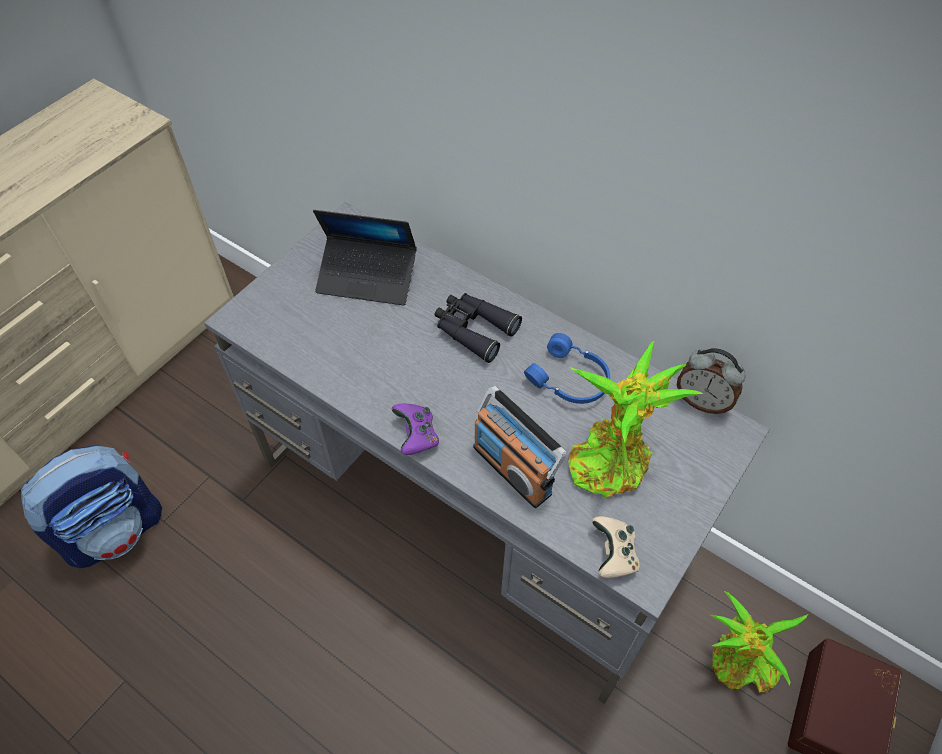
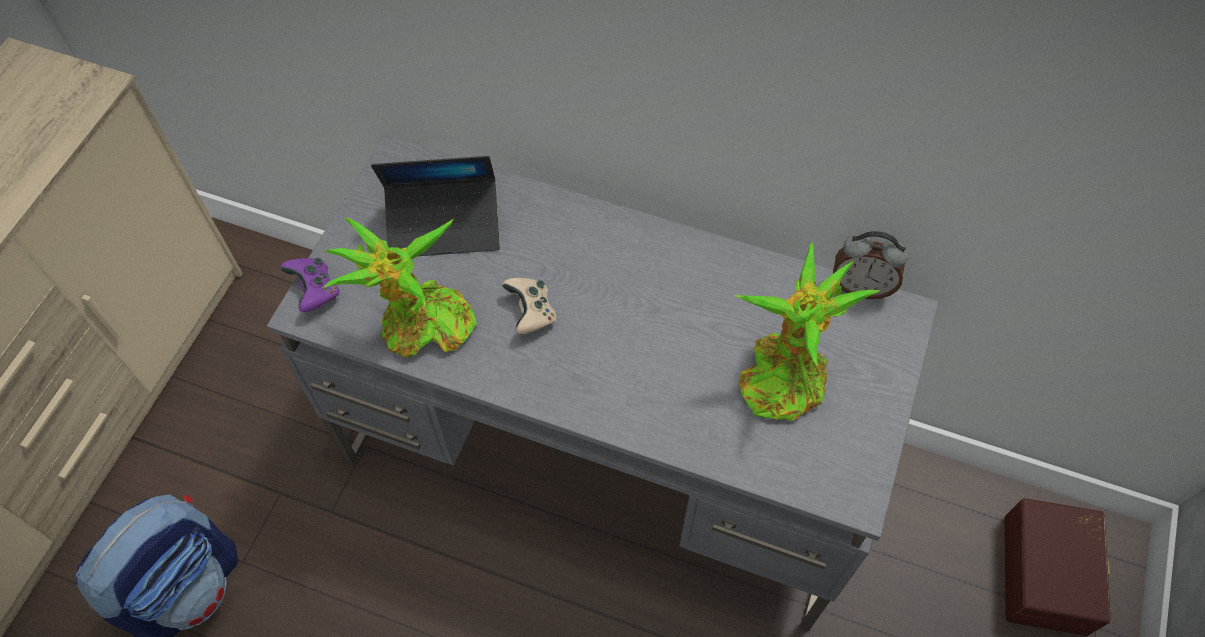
camera: 15 degrees left, 5 degrees up
(416, 436) = (564, 403): purple game controller -> purple game controller (315, 291)
(473, 329) = (588, 261): black binoculars -> none
(513, 469) = (682, 414): radio -> none
(569, 380) = (712, 296): blue headphones -> none
(613, 554) = (816, 481): beige game controller -> beige game controller (531, 313)
(738, 664) = (936, 548): potted plant -> potted plant (421, 327)

